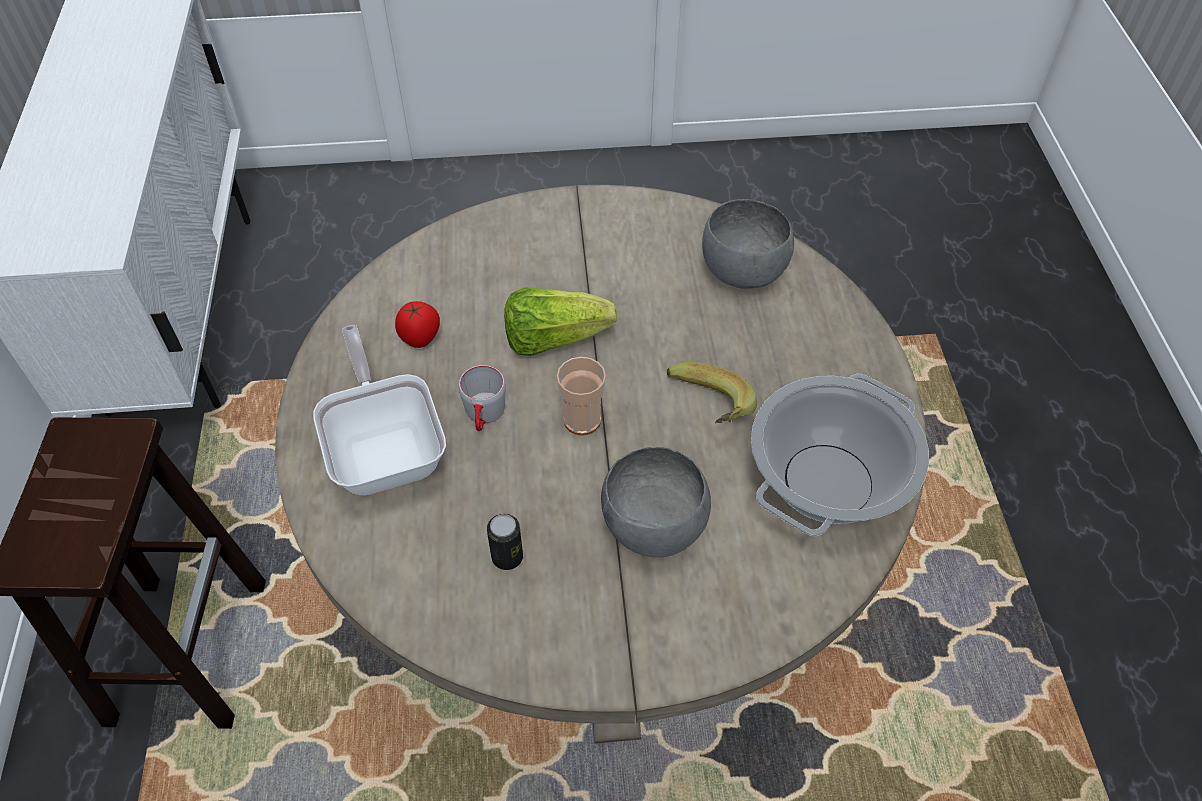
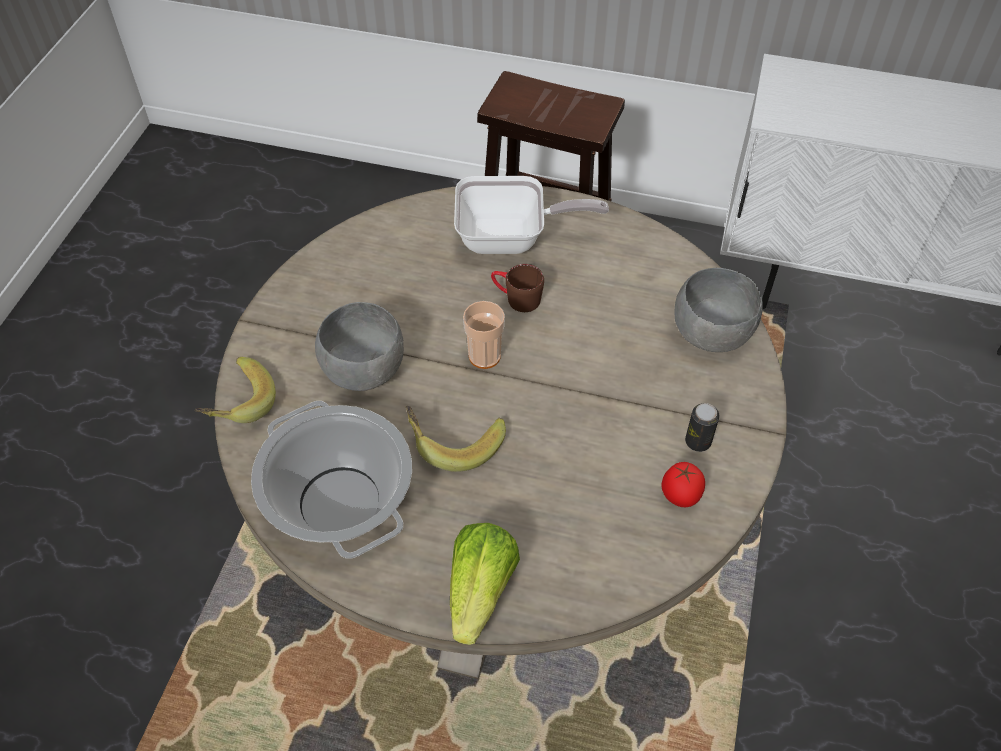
camera: 110 degrees right, 0 degrees up
(420, 338) = (614, 277): tomato -> tomato (680, 496)
(484, 416) = (516, 298): grey mug -> brown mug
(507, 557) = (386, 283): can -> can (698, 442)
(553, 339) = (580, 361): lettuce -> lettuce (480, 591)
(741, 271) = (612, 535): grey bowl -> grey bowl (712, 333)
(765, 642) = (236, 405): none -> banana

